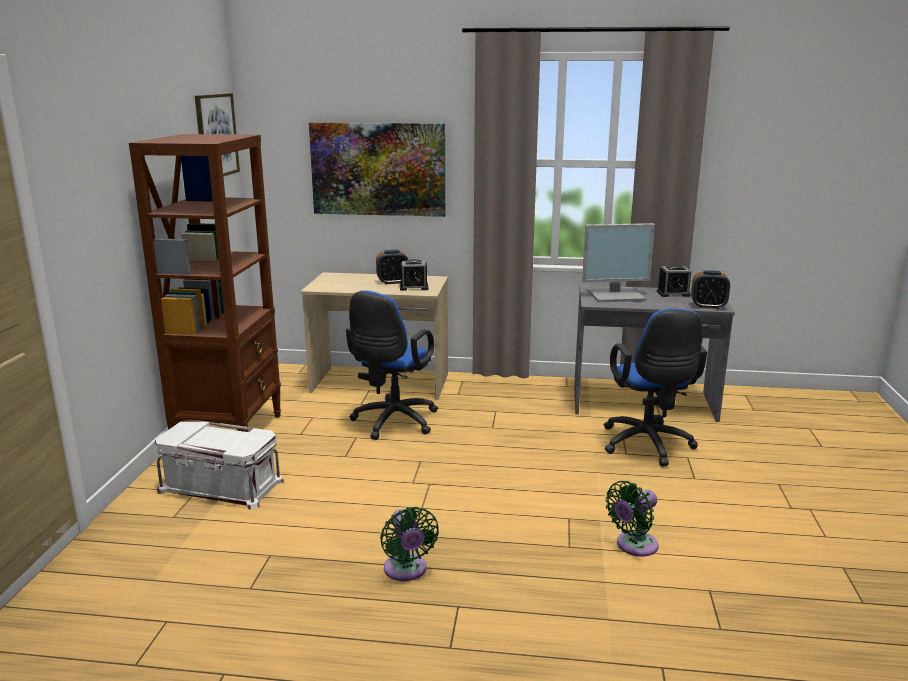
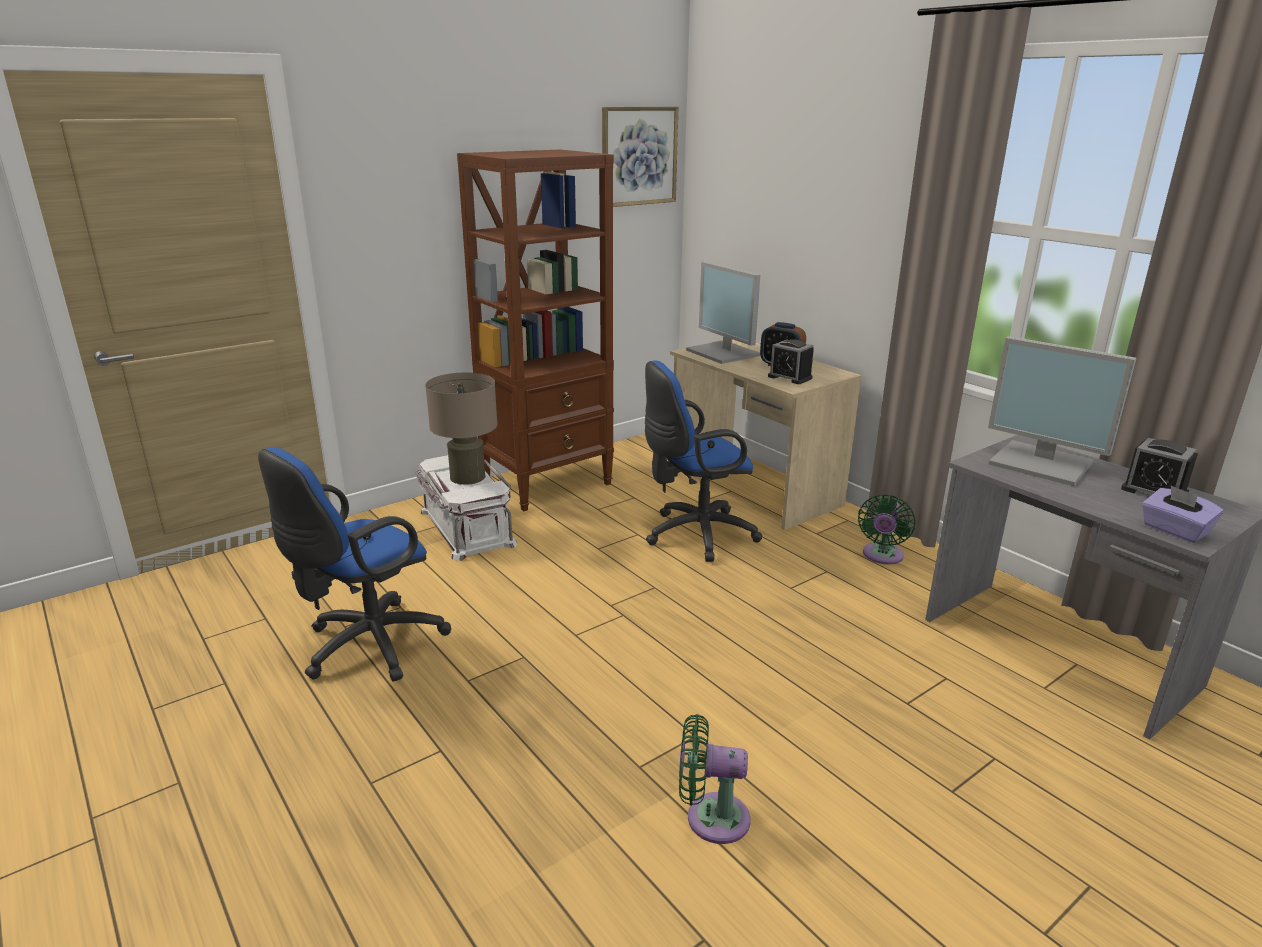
camera: 45 degrees right, 5 degrees up
(218, 437) = (467, 477): none -> beige table lamp
(340, 283) = (724, 353): none -> monitor
(378, 169) = (808, 214): picture -> none
(406, 571) = (461, 687): green fan -> green fan (882, 556)
(648, 446) = (958, 711): blue office chair -> blue office chair (367, 647)
(708, 306) = (1174, 531): alarm clock -> purple tissue box

